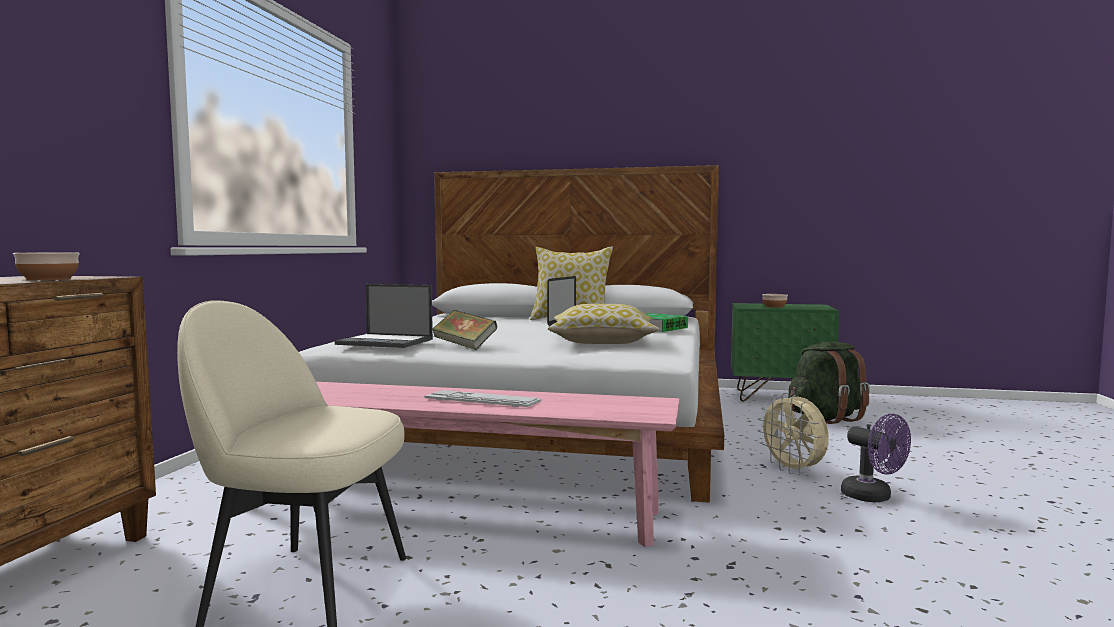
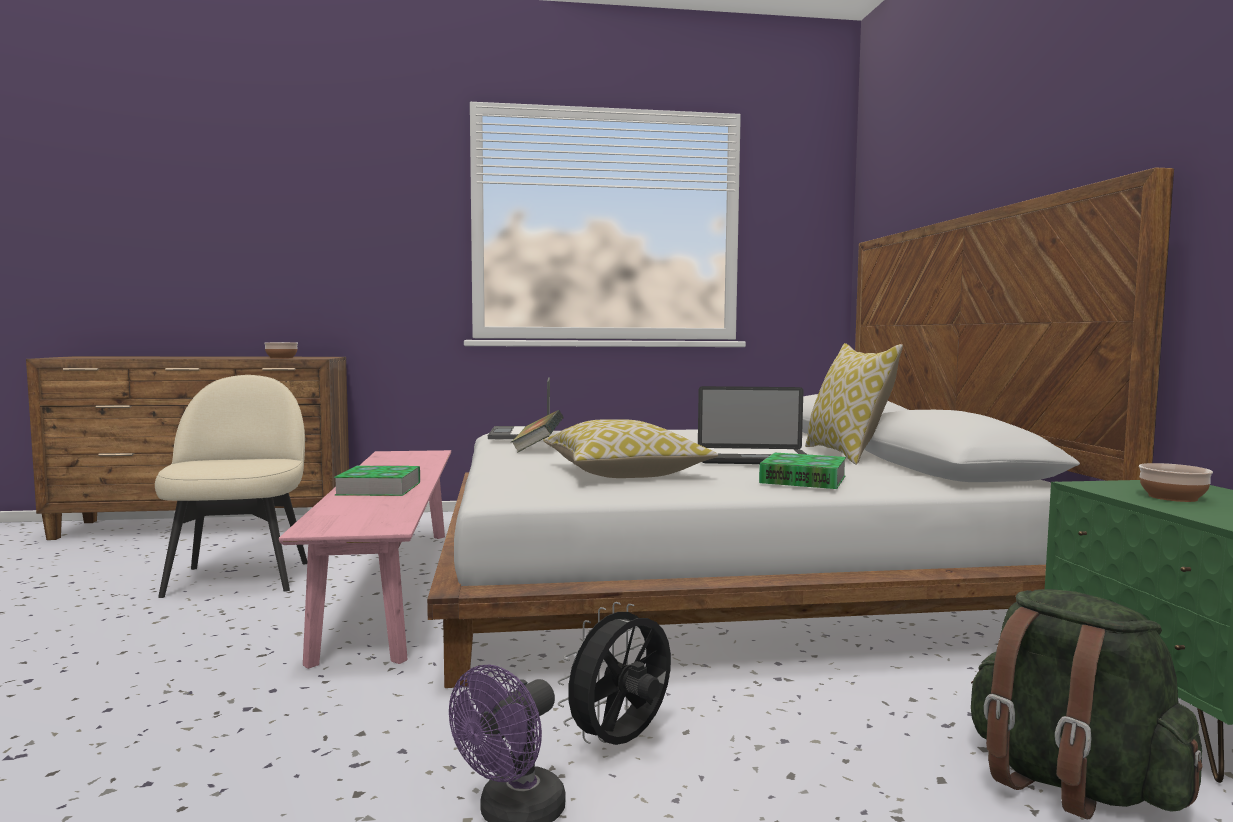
camera: 70 degrees right, 0 degrees up
(482, 400) = (379, 488): keyboard -> book
(793, 470) = (621, 743): beige fan -> black fan

